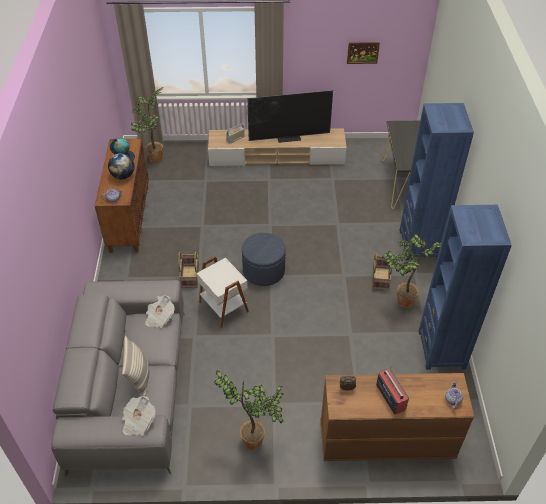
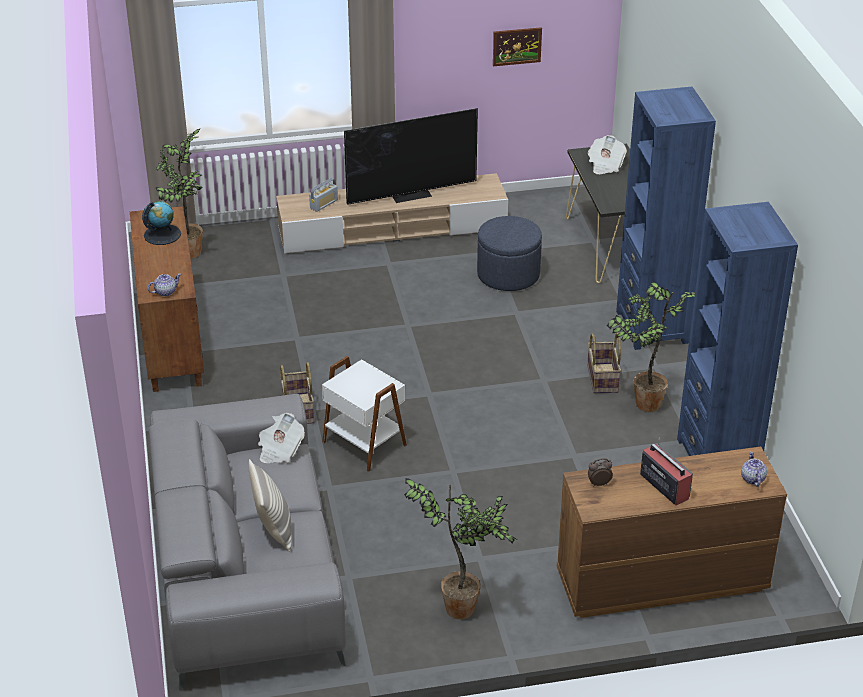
camera: 10 degrees left, 10 degrees down
(123, 176) = (171, 259): globe -> none
(138, 421) = (296, 572): newspaper -> newspaper (605, 165)
(263, 271) = (415, 388): blue ottoman -> blue ottoman (508, 274)

